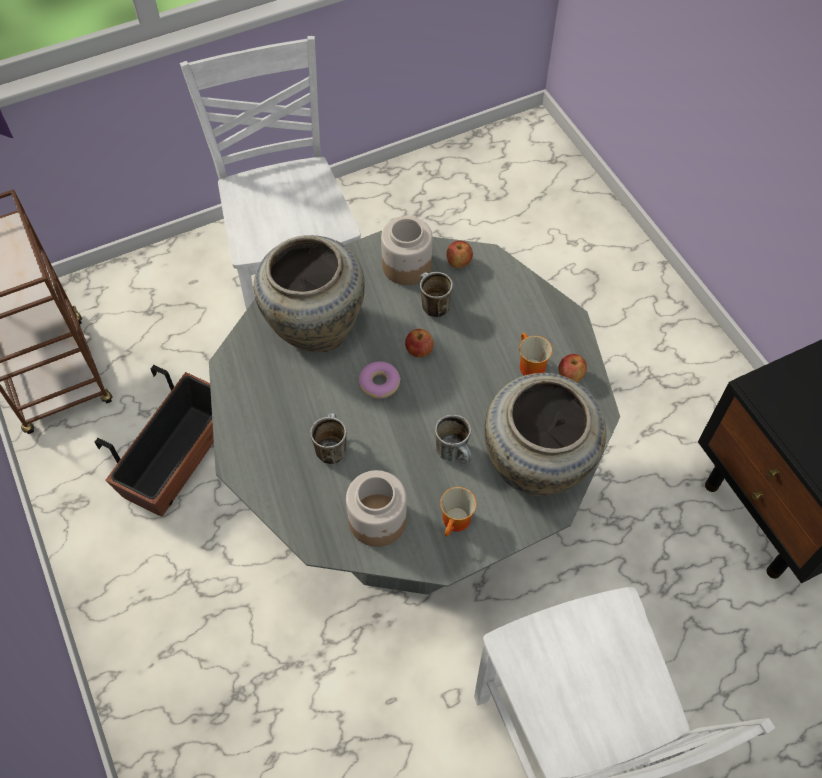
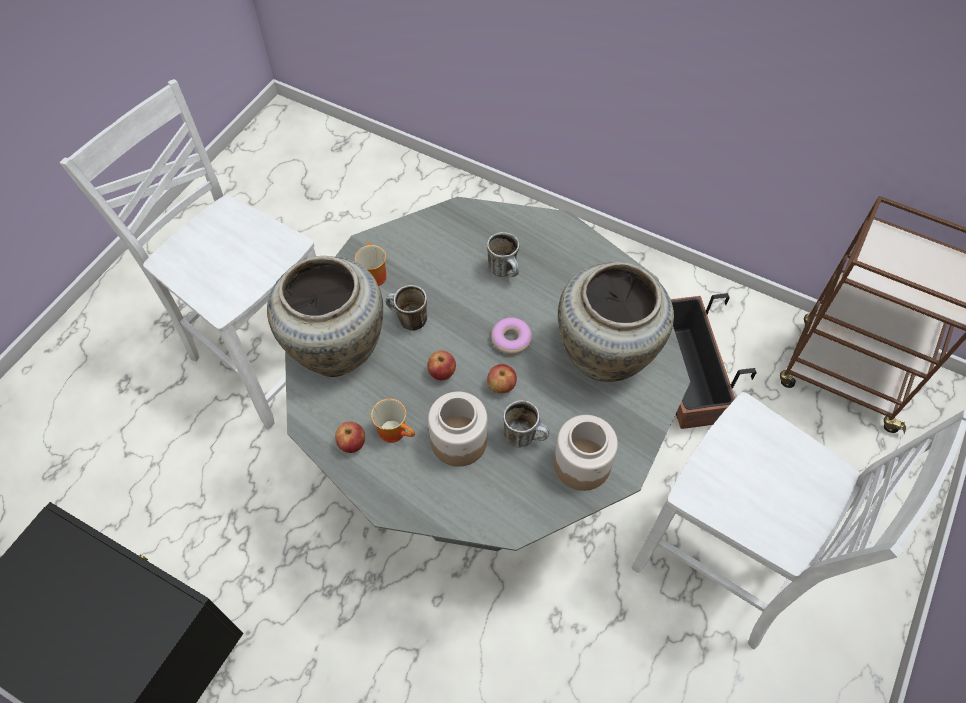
camera: 145 degrees right, 0 degrees up
(378, 520) = (430, 245): jar -> jar (458, 441)
(458, 262) = (536, 500): apple -> apple (442, 372)

